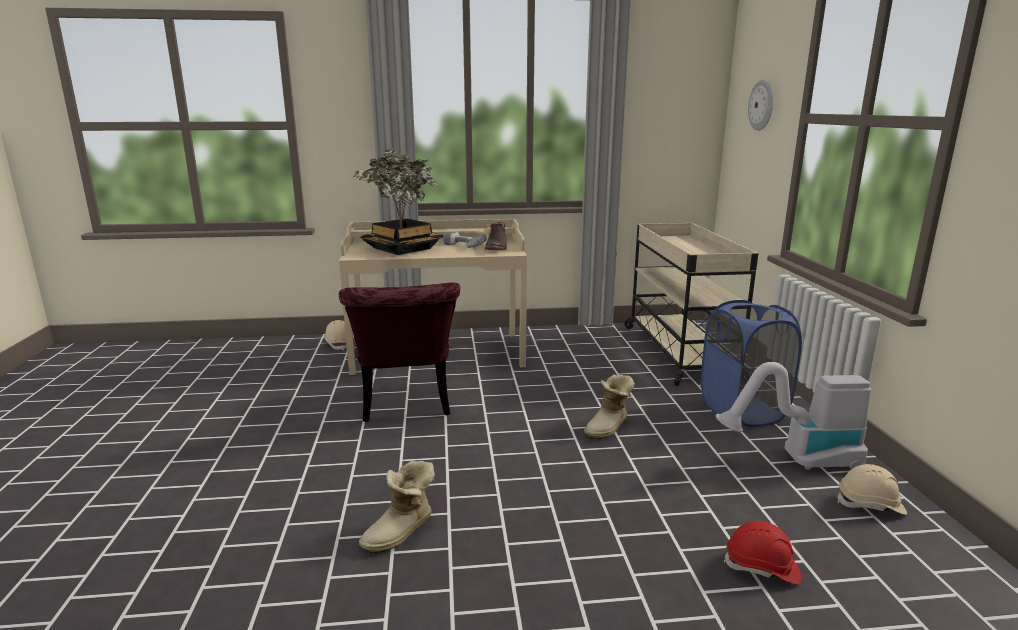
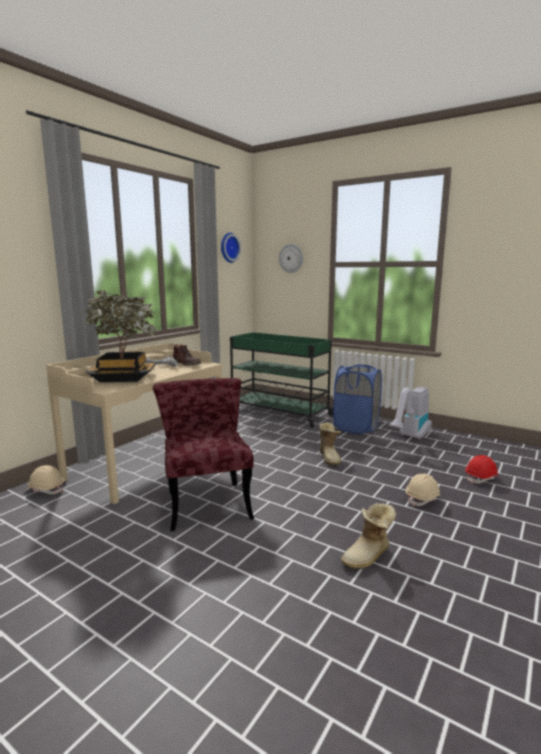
camera: 50 degrees left, 5 degrees down
(401, 532) = (369, 556): boot -> boot turned 60 degrees clockwise
(406, 405) = (206, 500): red chair -> red chair turned 135 degrees counterclockwise
(668, 89) = (228, 247): none -> wall clock
(679, 351) = (278, 412): beige cart -> green cart
(870, 505) = (455, 441): beige hard hat -> beige hard hat (423, 499)

